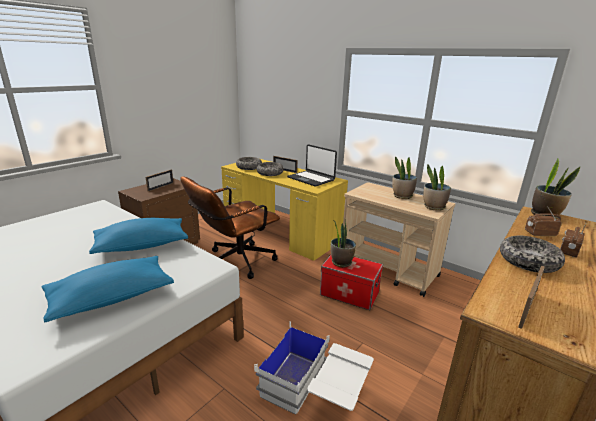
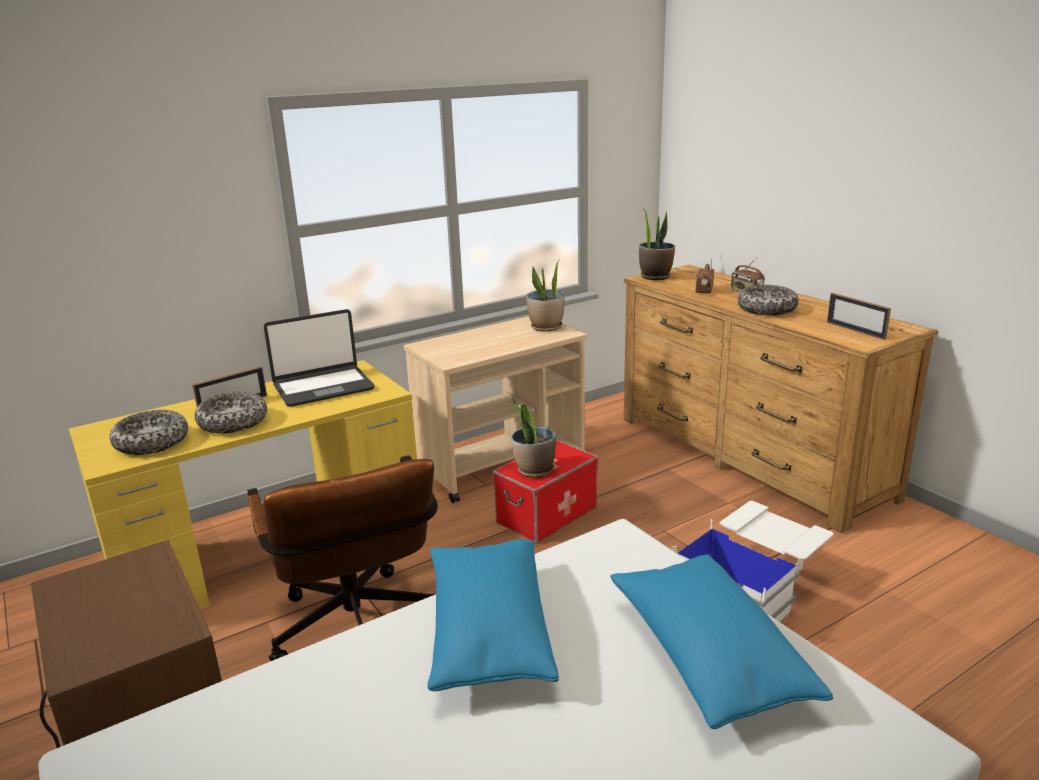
camera: 70 degrees left, 0 degrees up
(161, 187) = (109, 601): picture frame -> none
(402, 196) = (490, 336): potted plant -> none

